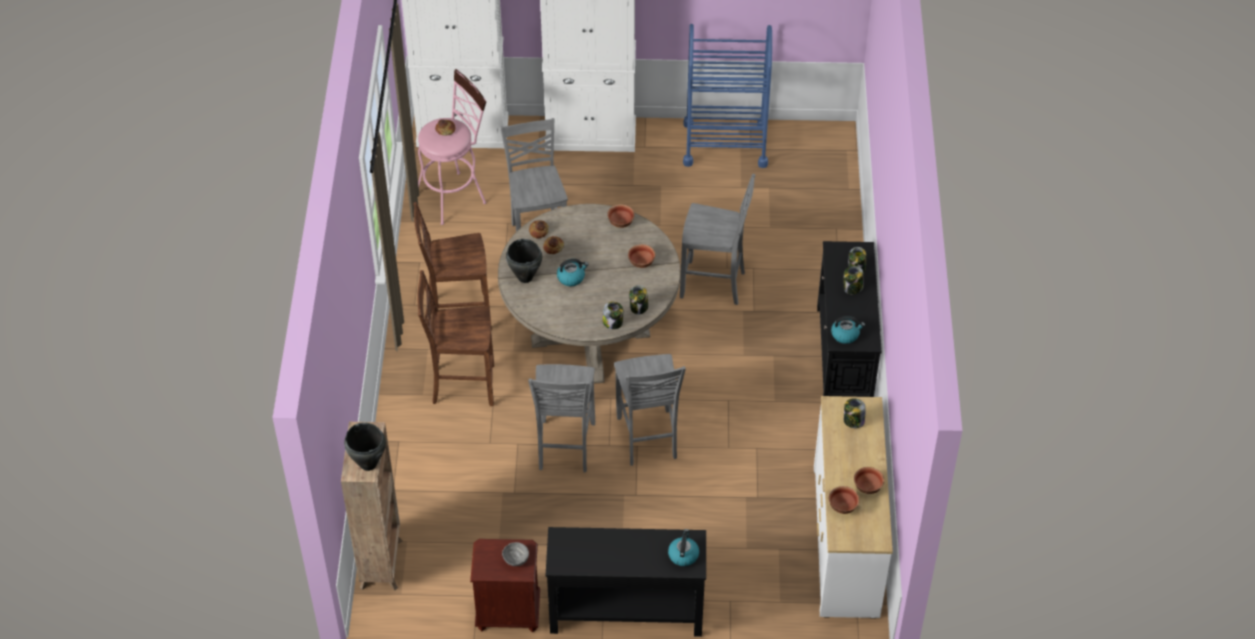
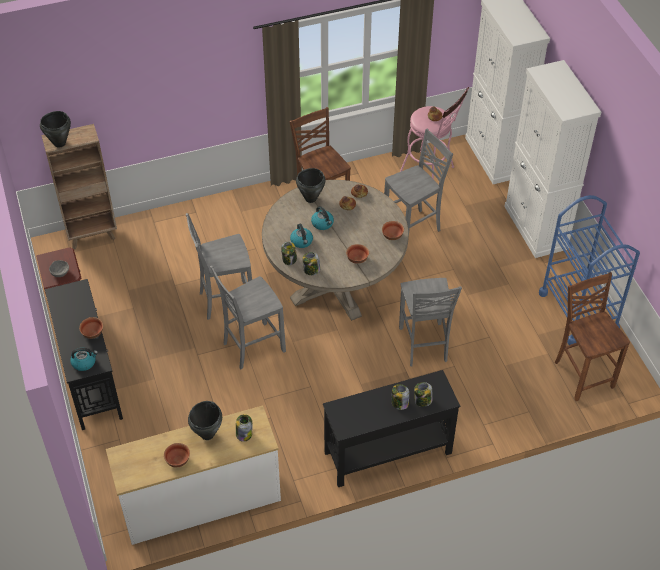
camera: 70 degrees right, 0 degrees up
(461, 385) = (258, 229): brown chair -> brown chair (582, 374)
(842, 453) = (208, 434): none -> black cooking pot
(843, 506) = (152, 448): bowl -> bowl (93, 333)
(845, 334) = (345, 411): kettle -> kettle (302, 241)

